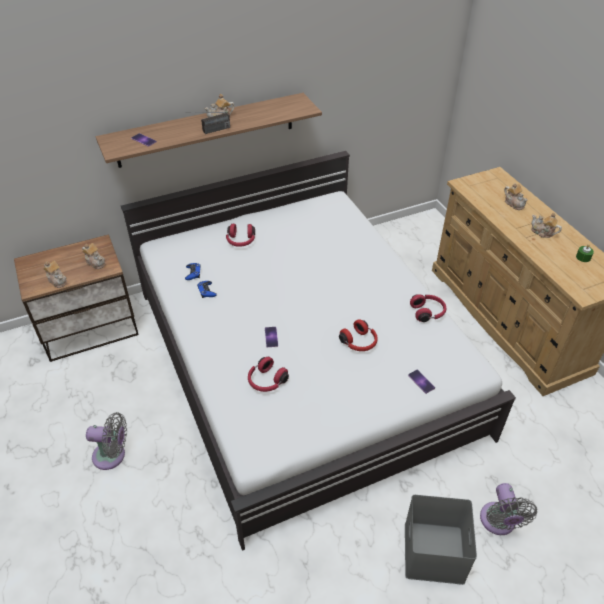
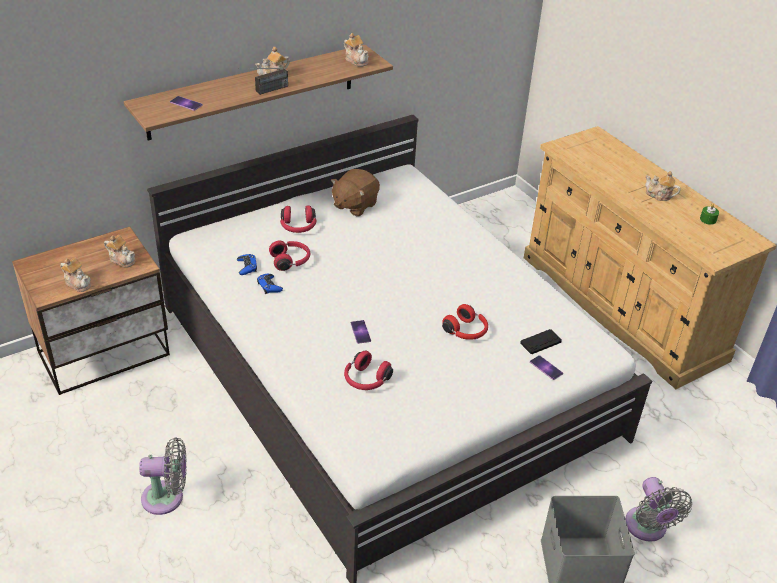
camera: 10 degrees left, 5 degrees down
(289, 224) = (354, 205): none -> brown plush toy
(421, 357) = (540, 342): none -> black game controller
(428, 312) = (539, 294): red headphones -> red headphones (291, 261)
(514, 203) = (621, 165): teapot -> teapot (356, 60)

